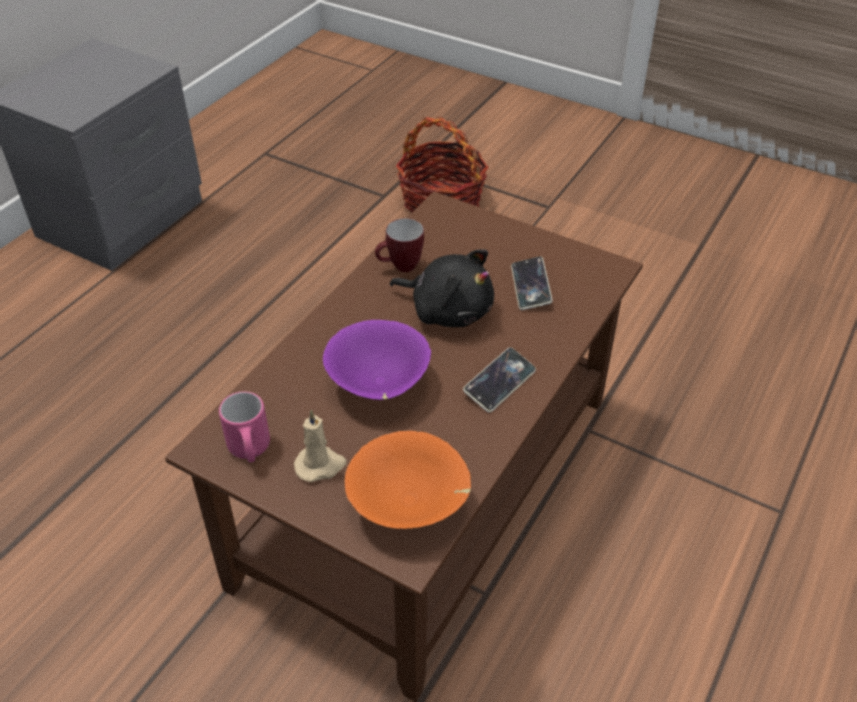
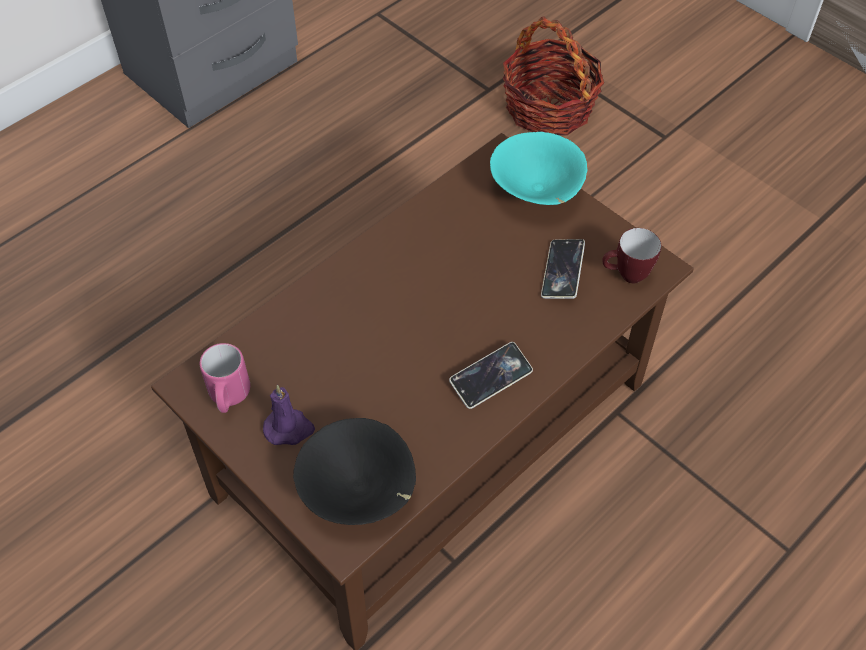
camera: 15 degrees right, 10 degrees up
(320, 465) = (289, 428): beige candle -> purple candle
(378, 385) = (370, 354): purple bowl -> none
(400, 268) = (435, 221): mug -> mug (626, 276)
(410, 506) = (359, 491): orange bowl -> black bowl
(448, 310) = (467, 282): black plush toy -> none
(483, 230) = (536, 192): none -> turquoise bowl

